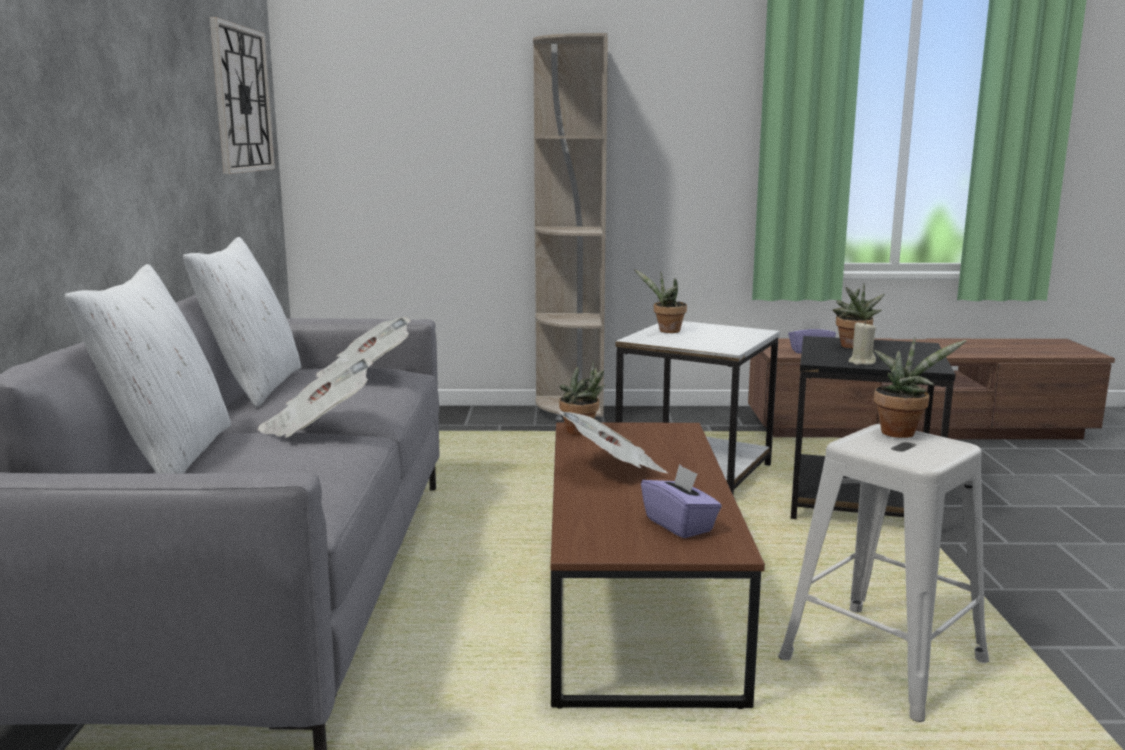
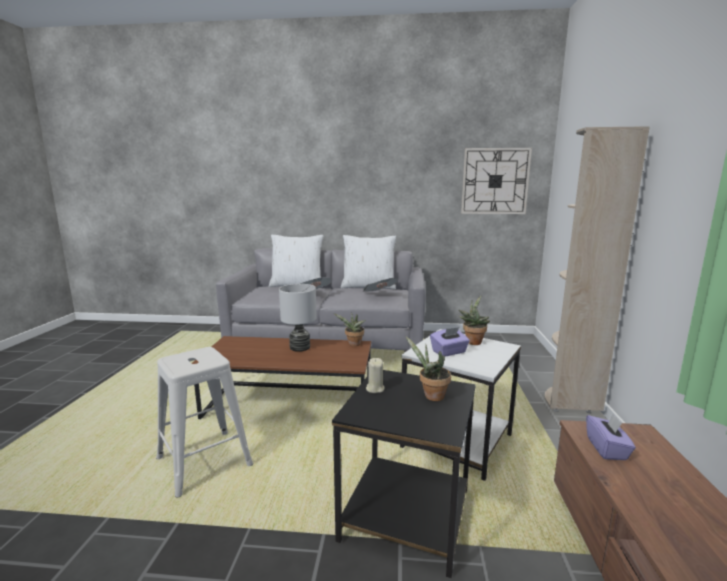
camera: 95 degrees right, 0 degrees up
(614, 469) = (299, 347): newspaper -> grey table lamp
(680, 525) = (234, 354): purple tissue box -> purple tissue box (449, 352)
(901, 432) = (209, 362): potted plant -> none

